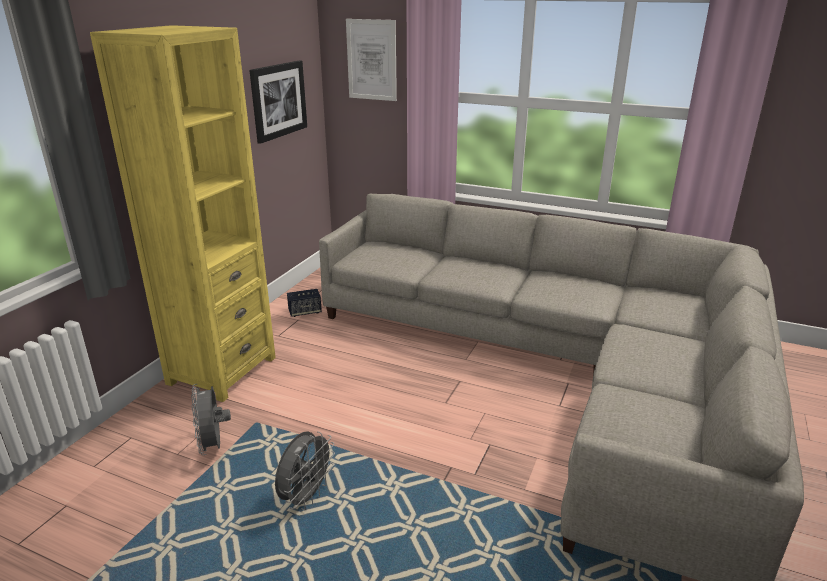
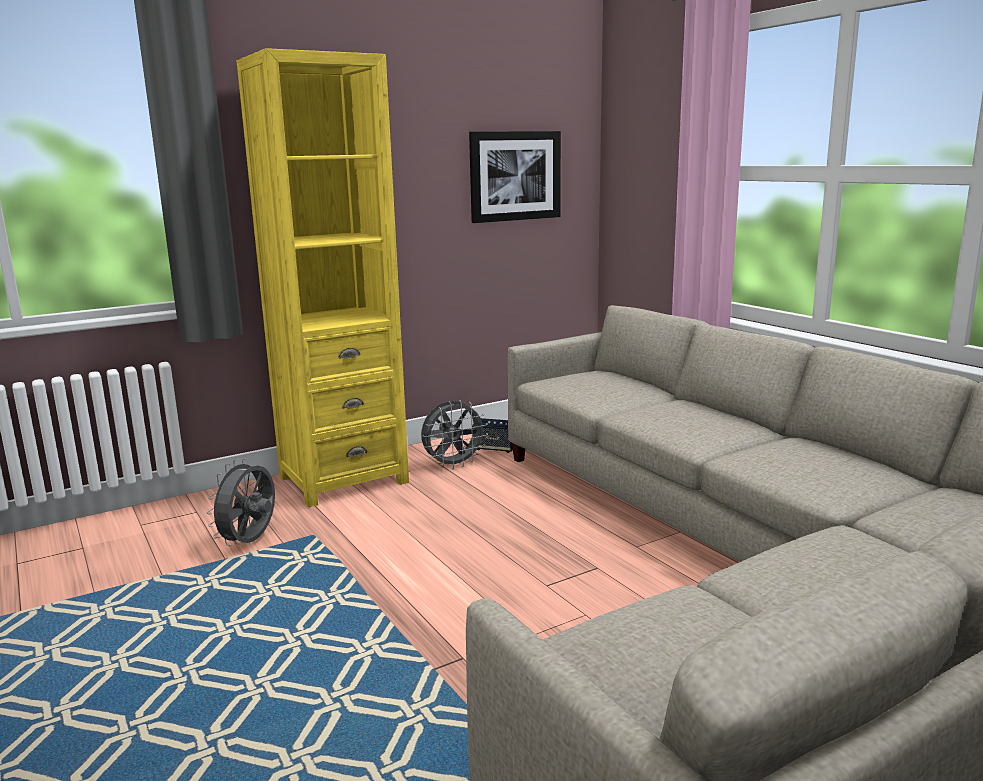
camera: 35 degrees right, 10 degrees down
(306, 497) = (268, 621): grey fan -> grey fan (453, 465)
(371, 60) = (651, 130): picture -> none

